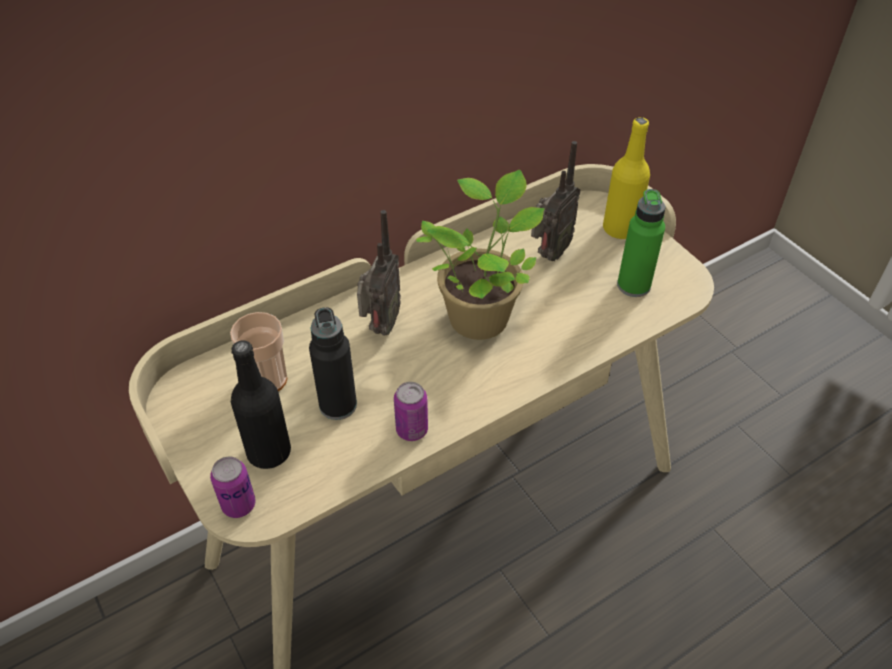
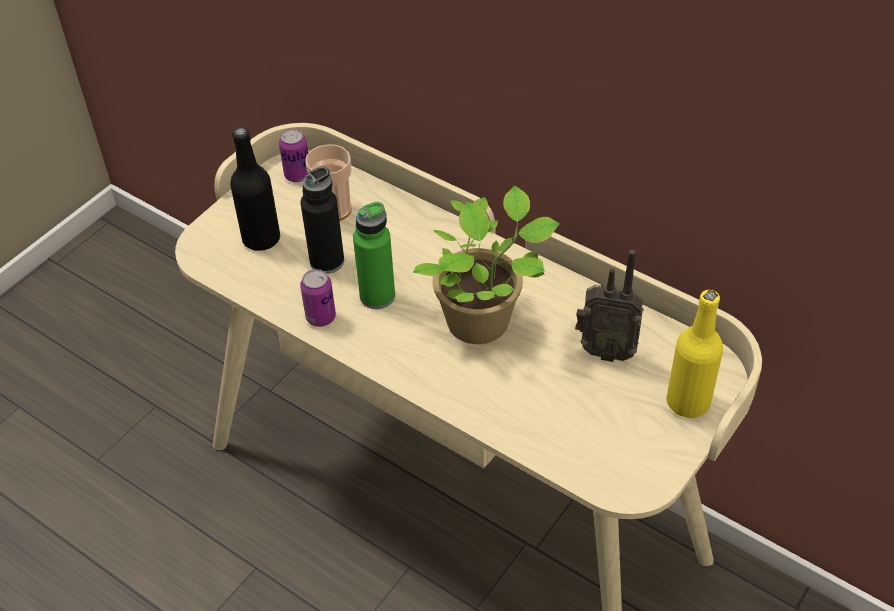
camera: 70 degrees right, 0 degrees up
(238, 505) = (206, 241): can -> can (297, 175)
(380, 327) = (430, 257): radio -> none
(633, 285) = (599, 435): green bottle -> green bottle (377, 296)

